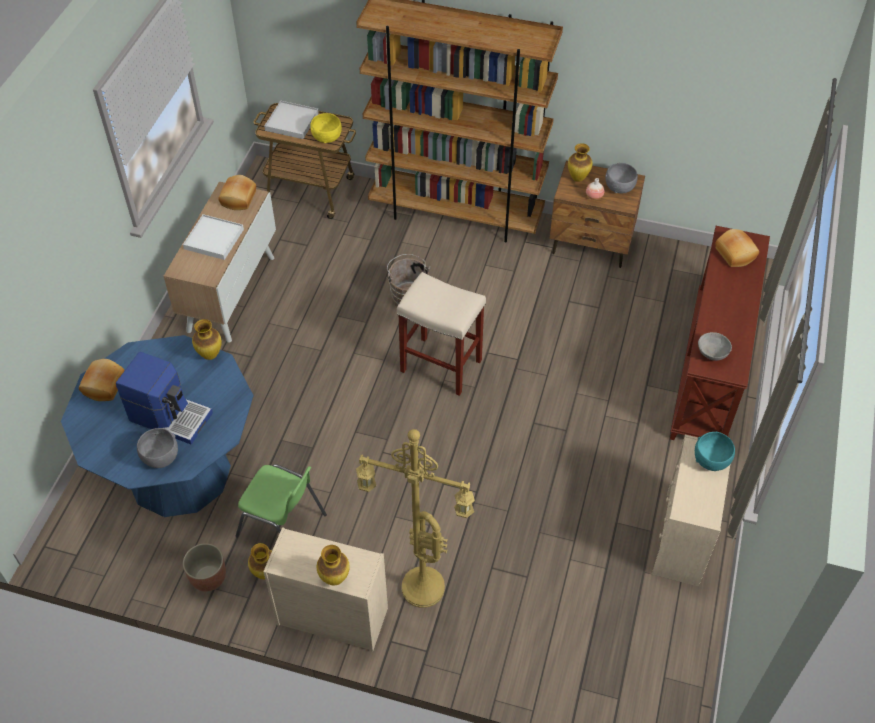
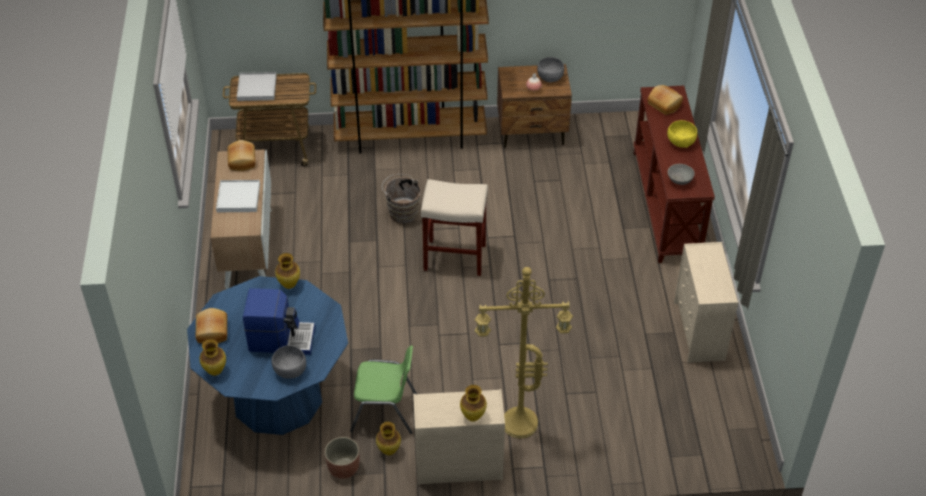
camera: 20 degrees left, 5 degrees down
(326, 137) = (293, 93): yellow bowl -> yellow bowl (680, 142)
(578, 178) = (514, 78): vase -> vase (216, 371)
(711, 459) = (711, 255): turquoise bowl -> none

